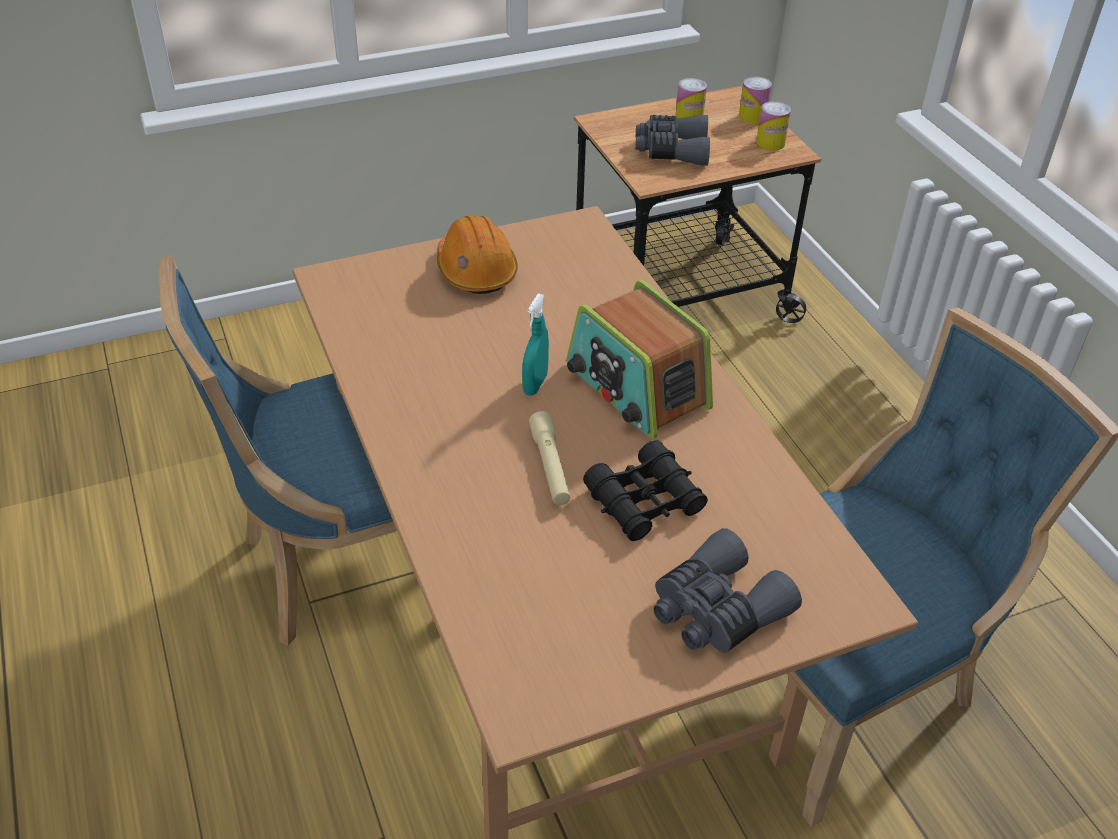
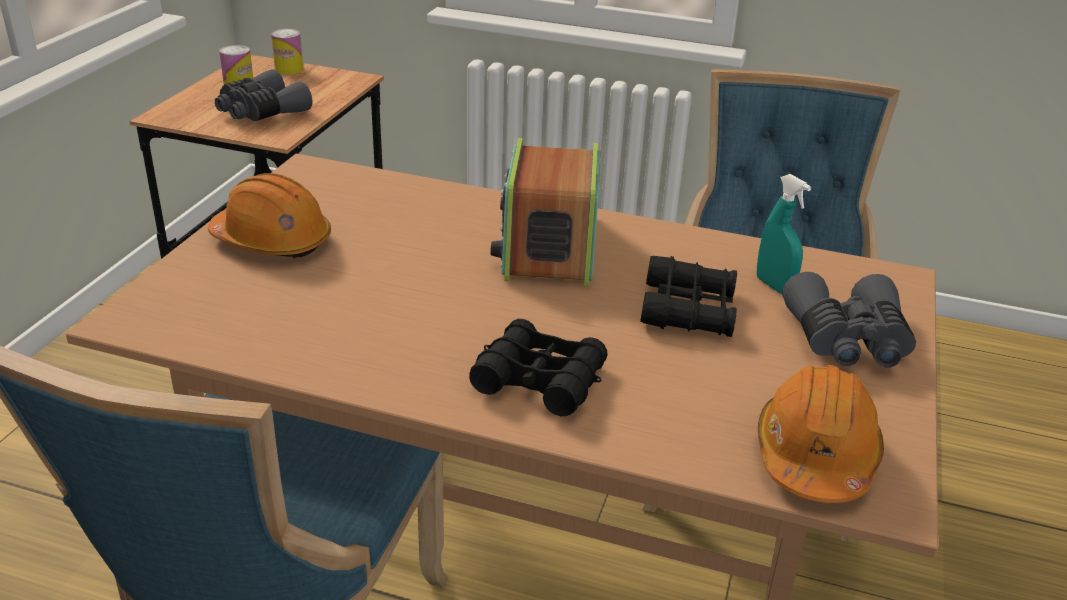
camera: 50 degrees left, 10 degrees down
(465, 474) = (539, 380): none -> black binoculars
(533, 655) = (815, 455): none -> orange hard hat
(535, 384) = (473, 288): turquoise spray bottle -> turquoise spray bottle (774, 286)
(550, 466) = (588, 332): beige flashlight -> none
(636, 387) = (548, 247): radio -> radio turned 90 degrees clockwise
(770, 143) = (331, 79): can -> none

